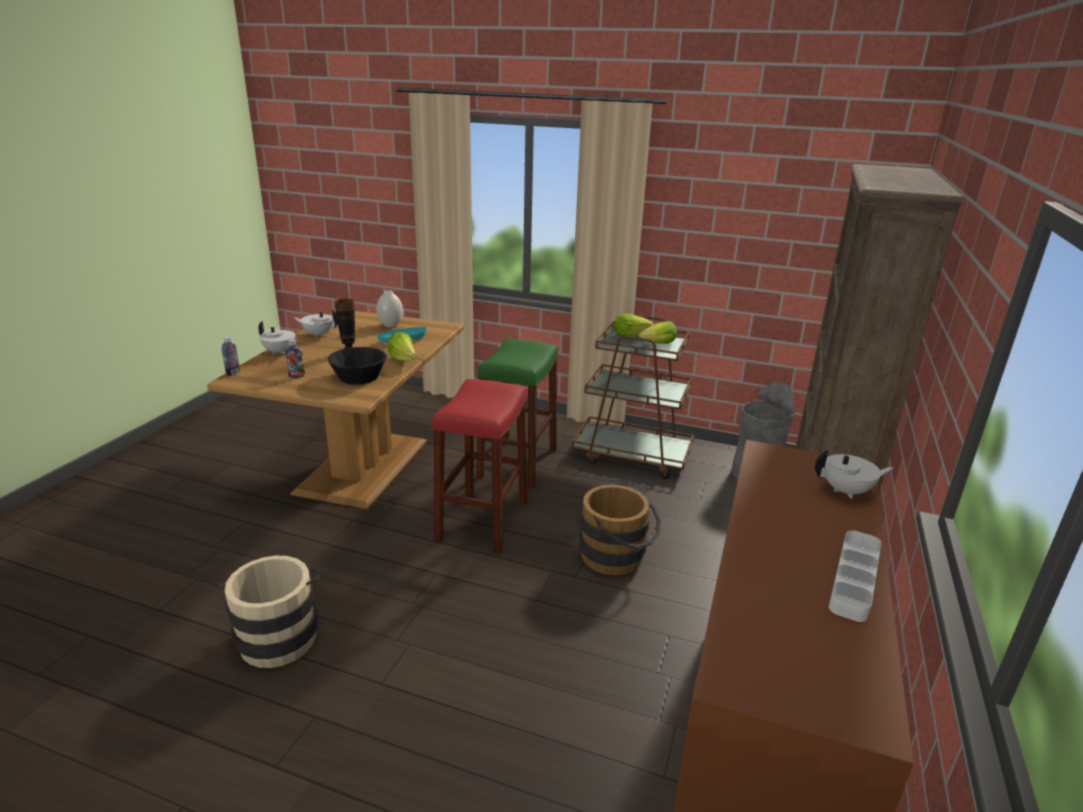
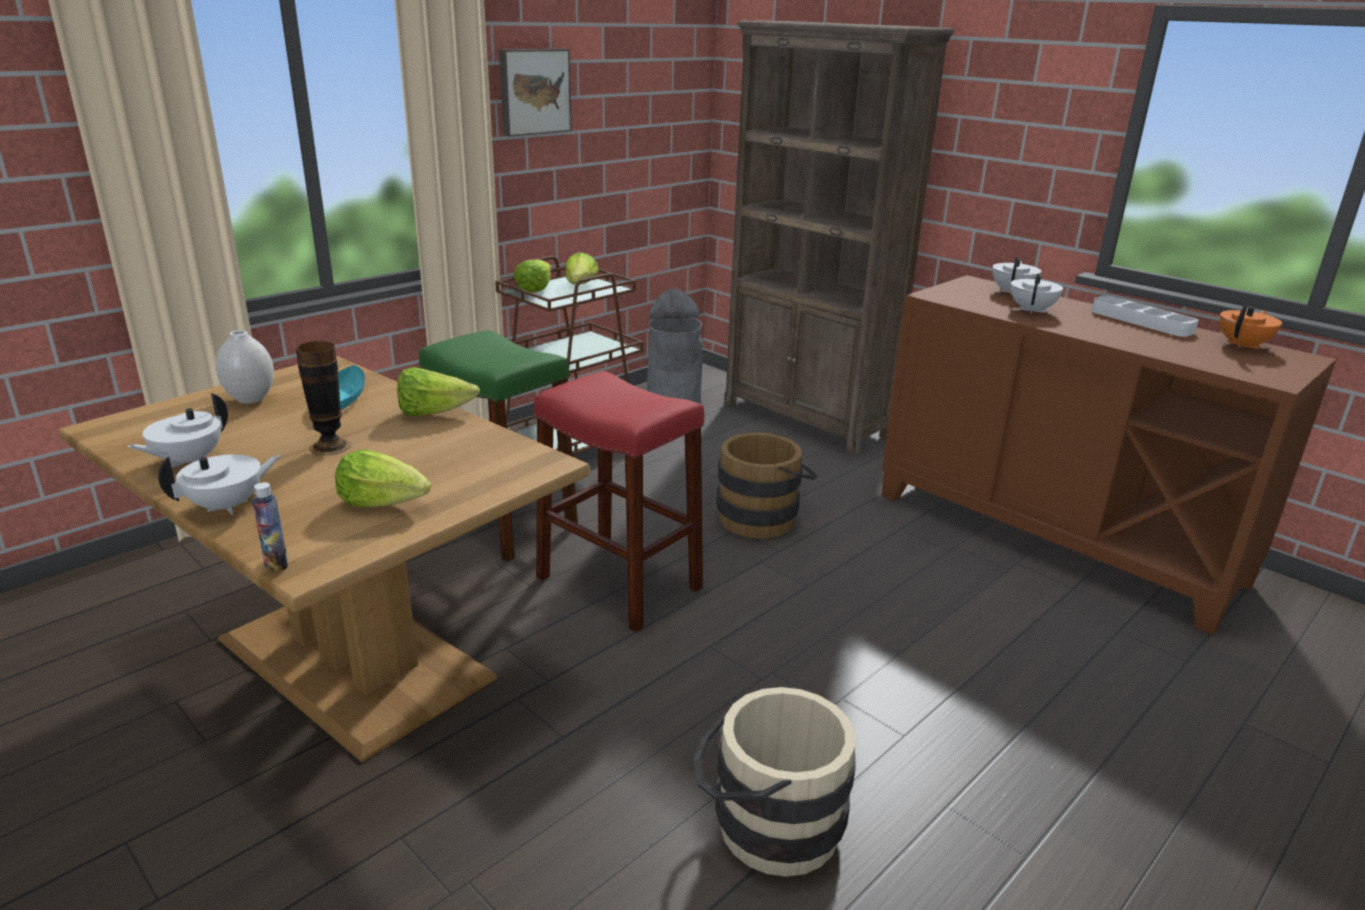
camera: 65 degrees left, 0 degrees up
(296, 376) = (384, 502): bottle -> lettuce
(358, 376) = (456, 453): black bowl -> none
(696, 200) = (533, 91): none -> picture
(792, 506) = (1032, 310): none -> white teapot
(859, 664) = (1243, 345): none -> orange teapot

